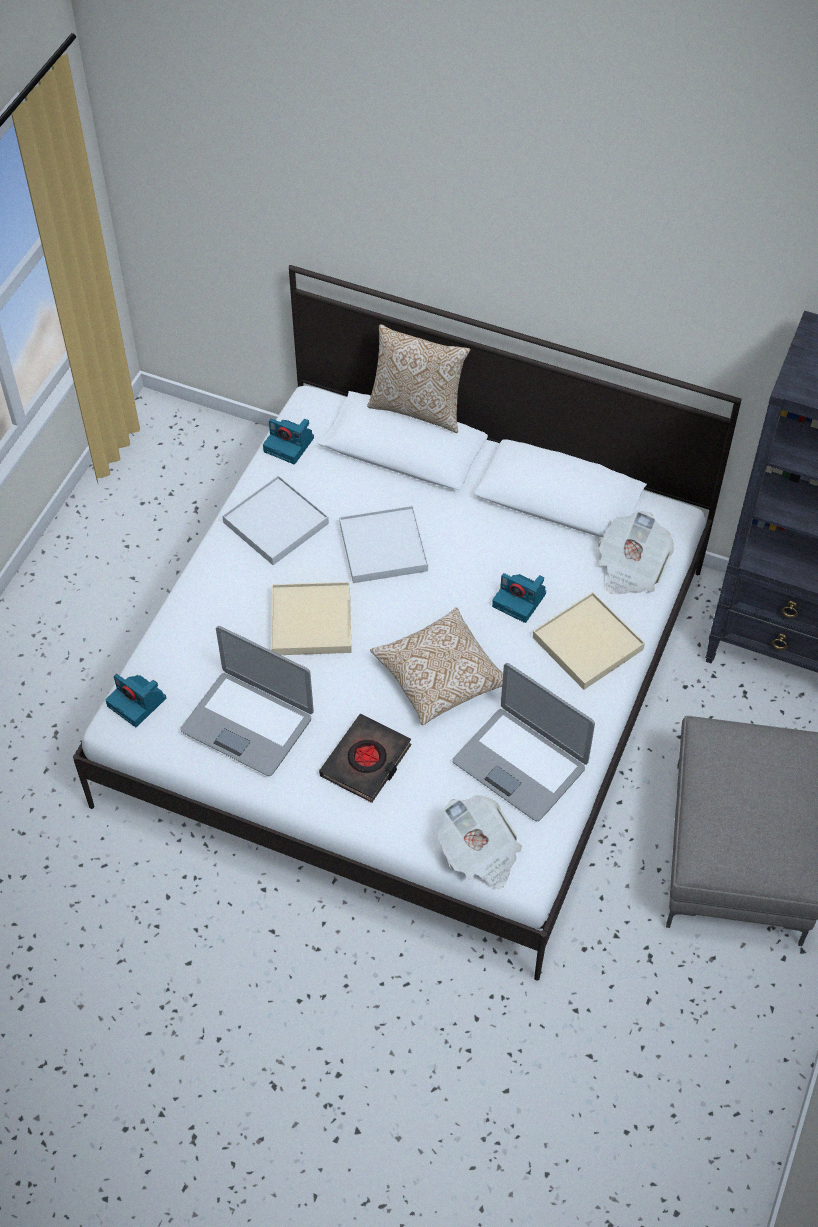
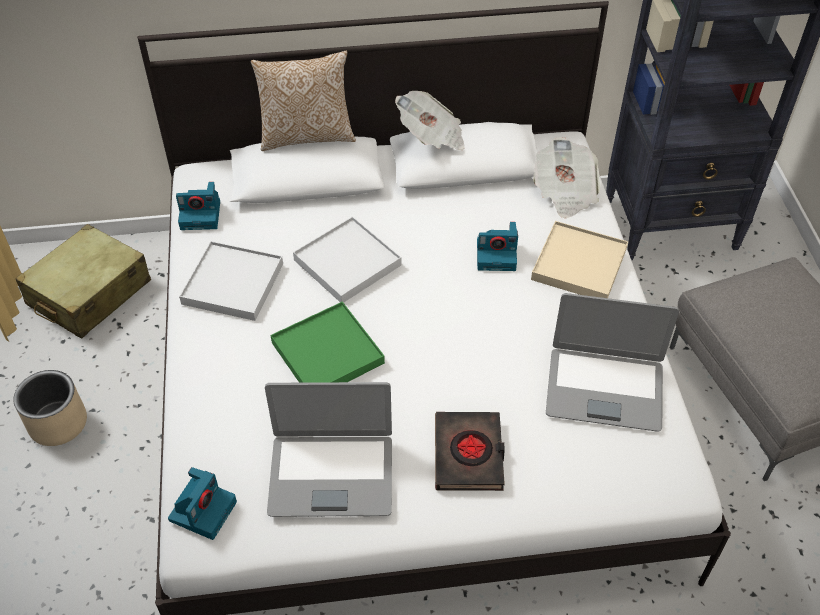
camera: 30 degrees left, 5 degrees down
(100, 576) = (58, 422): none -> beige planter
(138, 702) = (203, 509): camera -> camera turned 75 degrees counterclockwise
(187, 467) = (89, 293): none -> beige suitcase
(311, 621) = (327, 353): beige tray -> green tray
(440, 677) = (478, 348): pillow -> none
(479, 853) = (633, 486): newspaper -> newspaper (431, 137)

